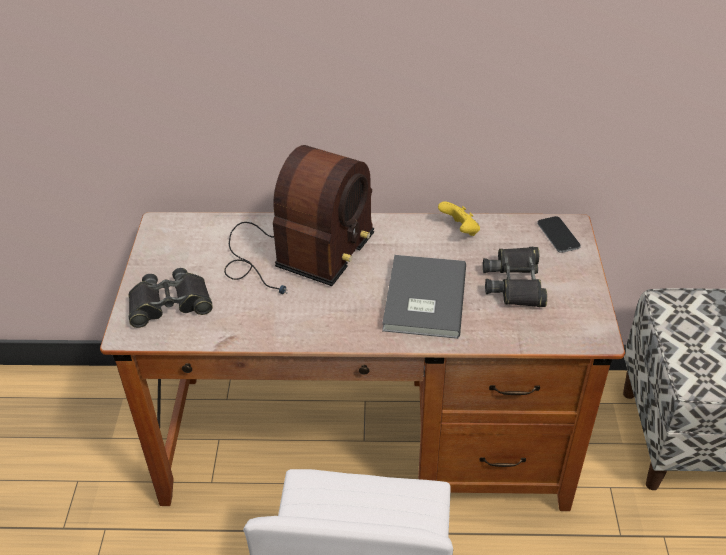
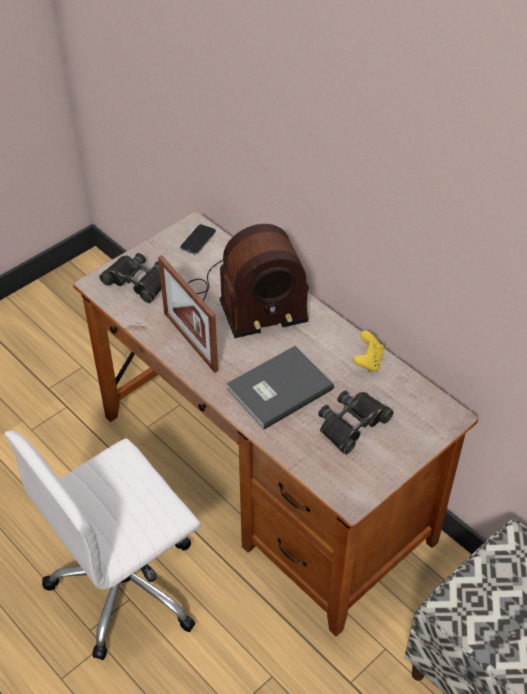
camera: 45 degrees right, 5 degrees up
(294, 317) = (190, 341): none -> picture frame
(558, 235) = (431, 416): phone -> phone (198, 240)

